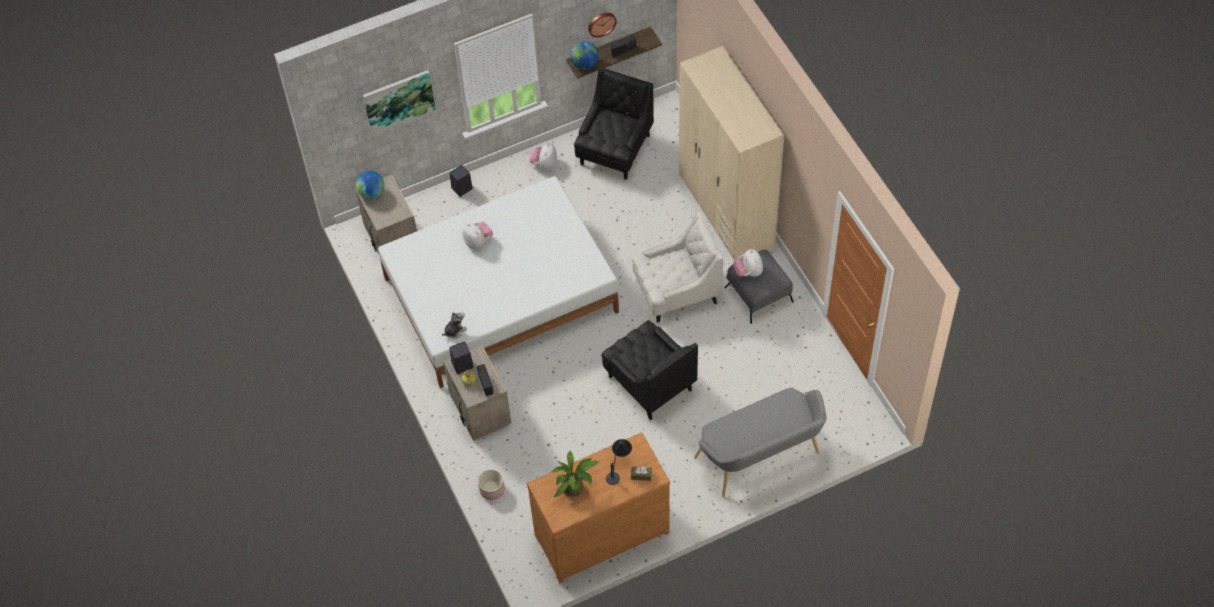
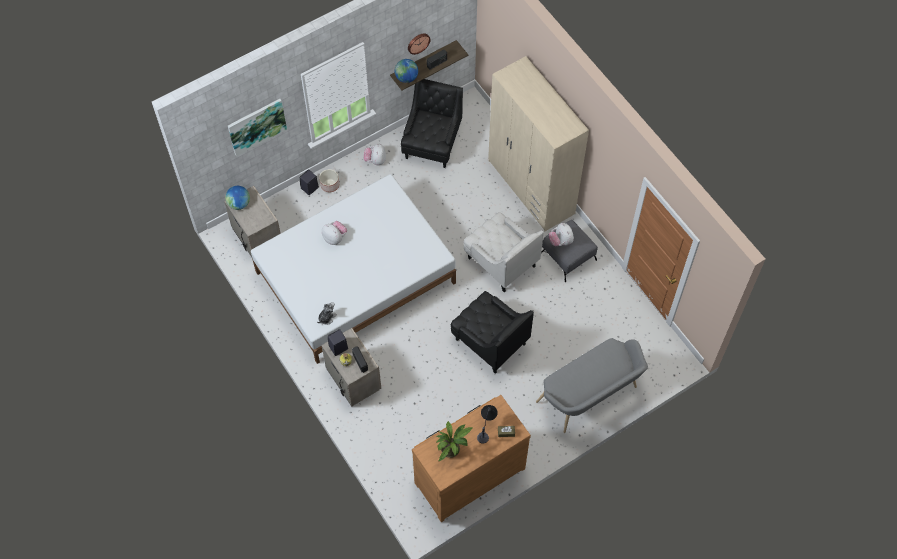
camera: 10 degrees left, 5 degrees up
(491, 489) = (373, 447): planter -> planter (329, 185)
(676, 293) = (501, 261): white armchair -> white armchair turned 75 degrees clockwise

